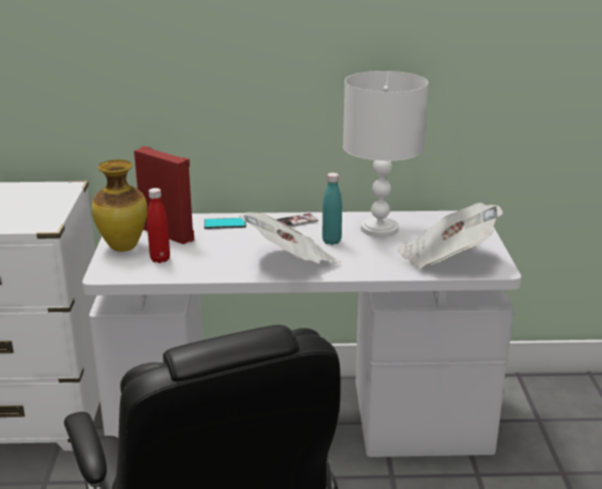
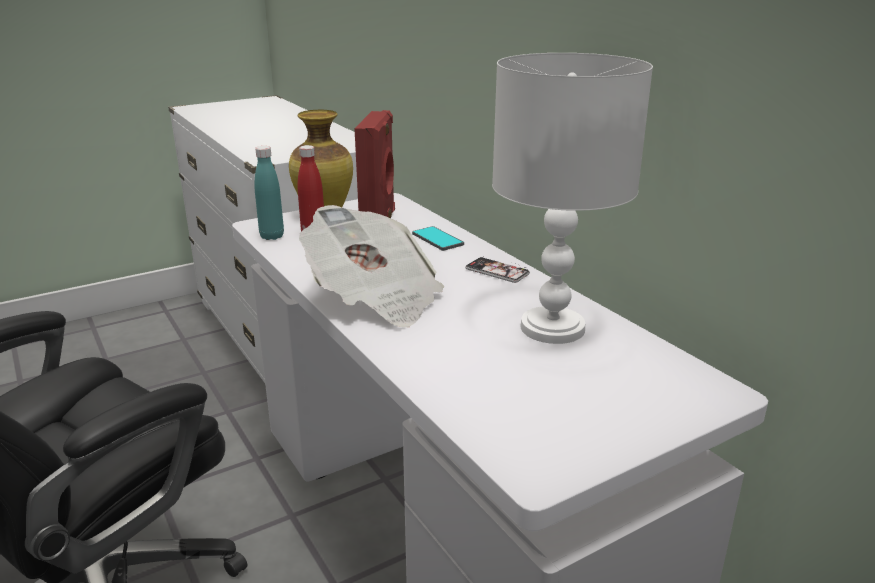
camera: 60 degrees right, 0 degrees up
(331, 241) = (467, 306): turquoise bottle -> turquoise bottle (272, 236)
(445, 258) = (517, 407): newspaper -> none

